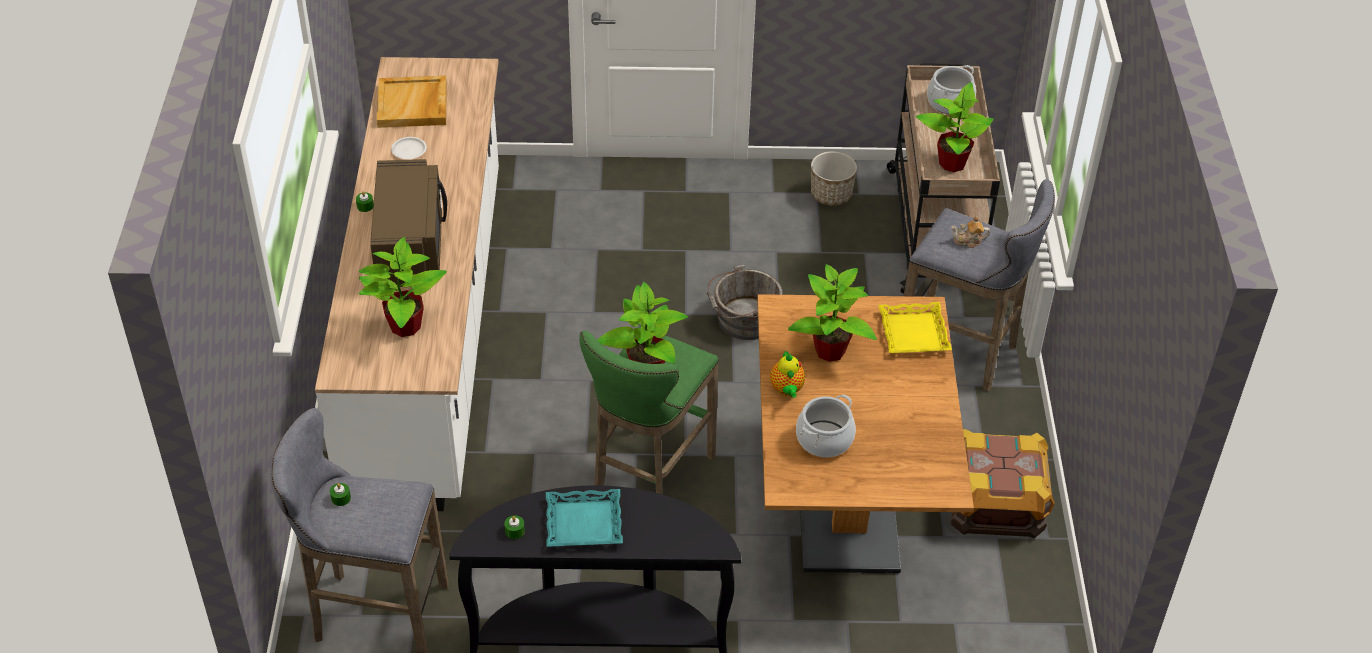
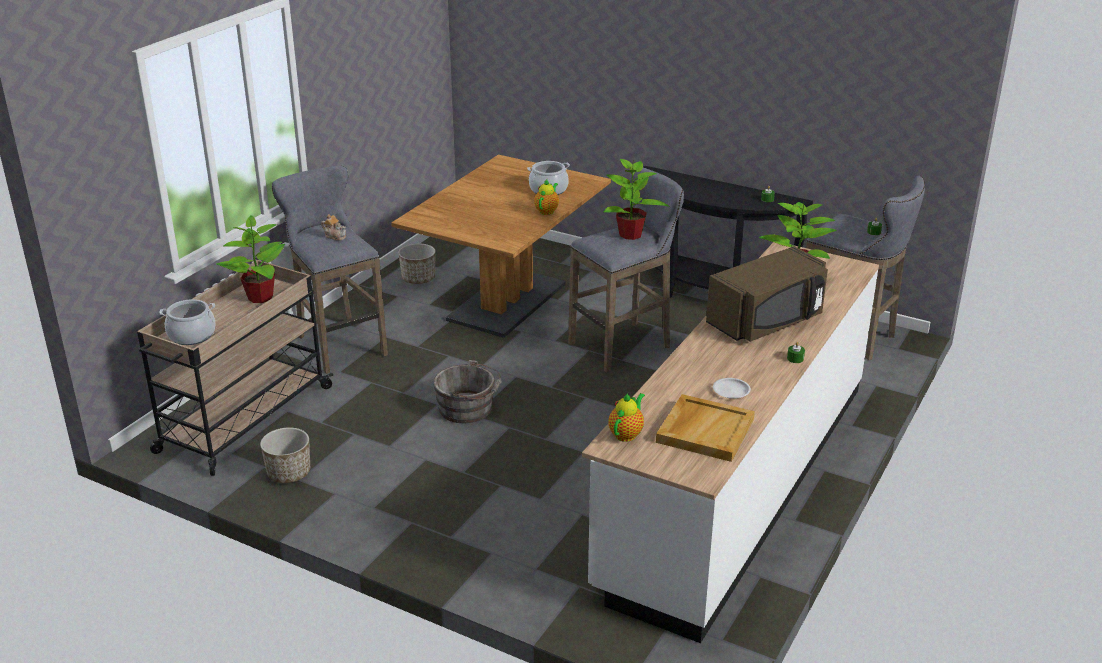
camera: 150 degrees left, 15 degrees down
(411, 247) = (767, 321): brown microwave -> brown microwave turned 150 degrees counterclockwise
(473, 83) = (627, 434): none -> teapot
(584, 523) = (723, 193): turquoise tray -> none
(649, 481) = (624, 344): green stool -> grey stool
(830, 351) = (499, 218): potted plant -> none
(914, 333) = (435, 212): yellow tray -> none
(995, 502) = (418, 279): crate -> planter

